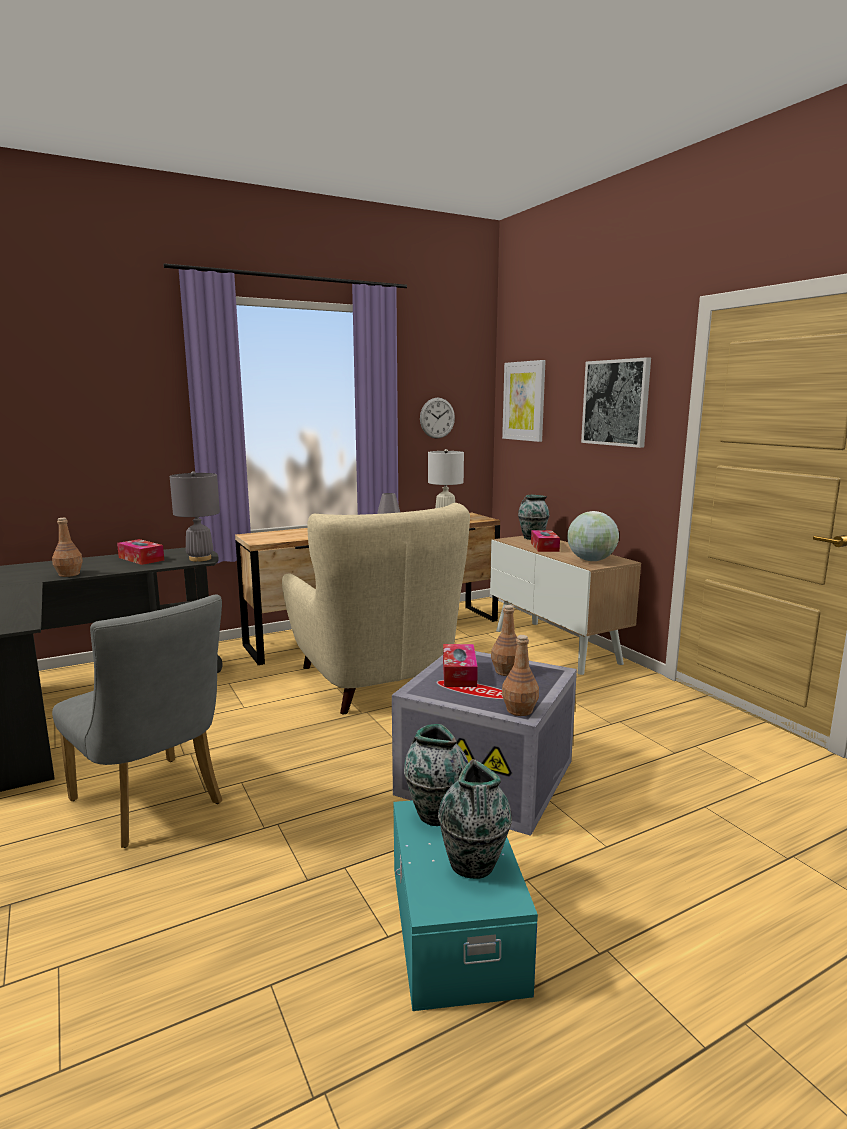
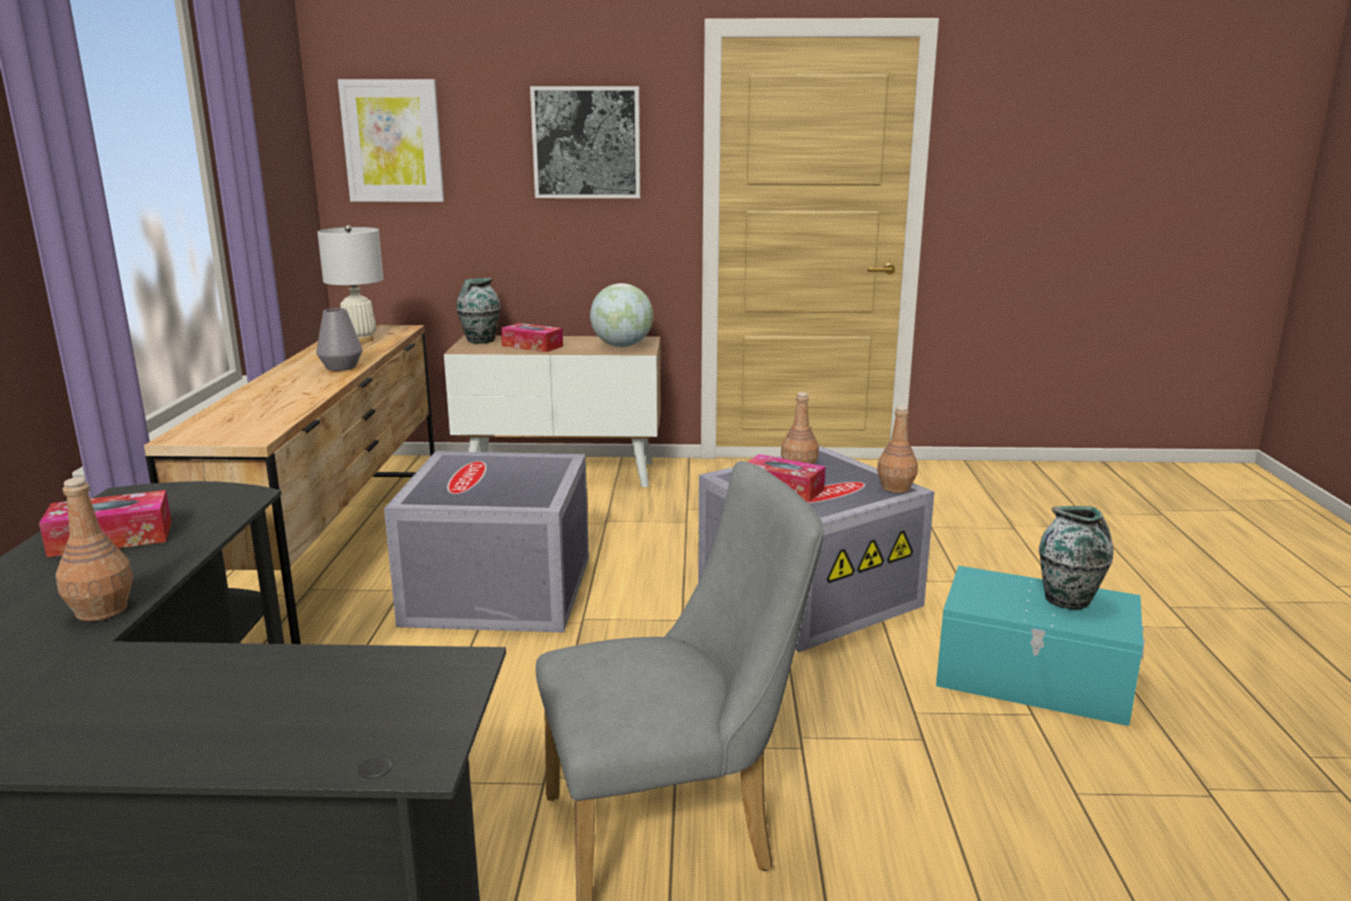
camera: 60 degrees left, 5 degrees up
(200, 559) = (227, 495): grey table lamp -> none
(374, 681) = (501, 592): beige armchair -> grey storage box
(436, 813) = (978, 595): vase -> none
(437, 418) = (272, 174): wall clock -> none

